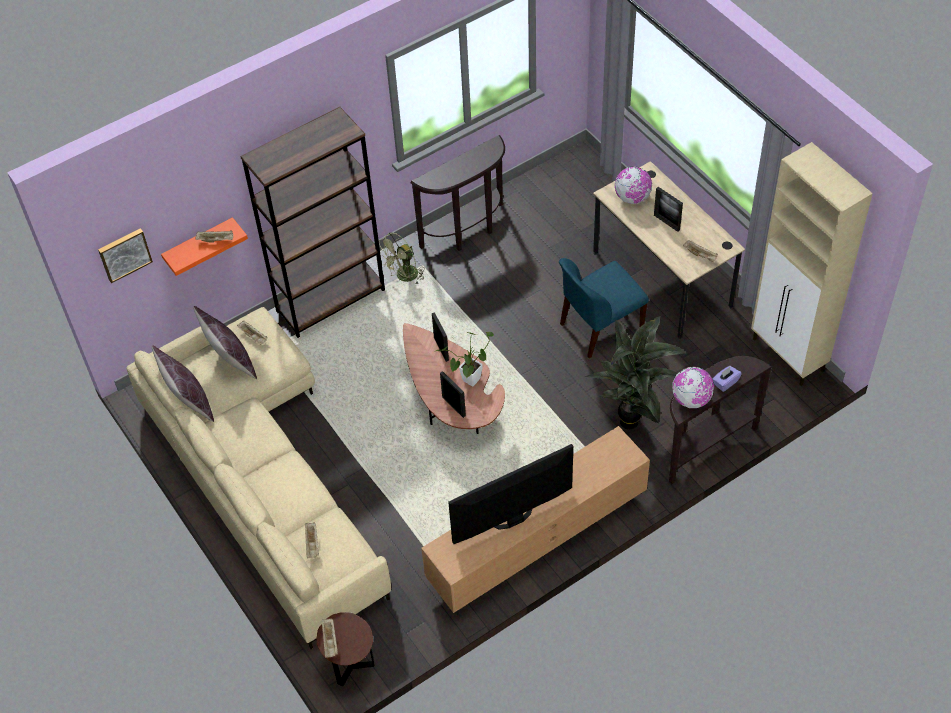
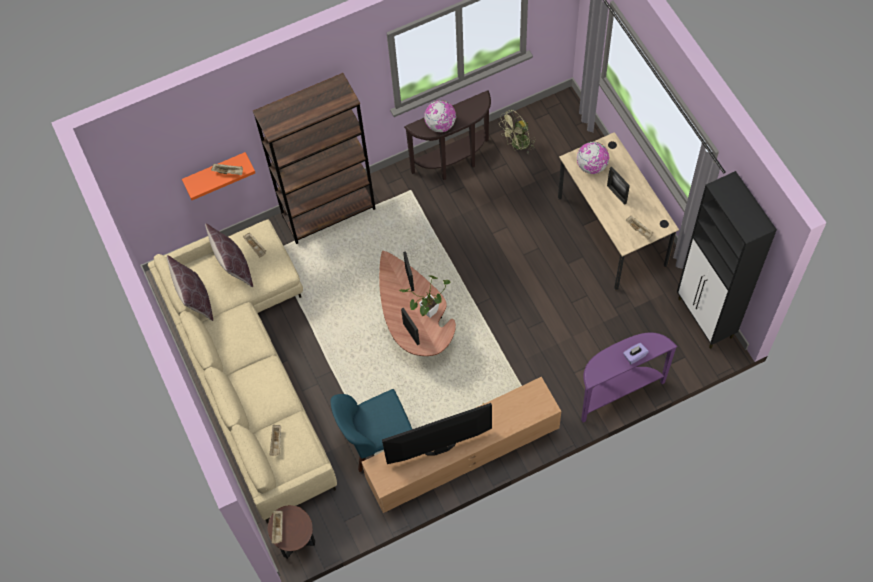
camera: 10 degrees right, 10 degrees up
(124, 254) = (150, 180): picture -> none
(404, 277) = (393, 199): green fan -> green fan (517, 145)
(599, 327) = (550, 269): blue chair -> blue chair (376, 440)
(633, 423) = (562, 362): potted plant -> none
(691, 399) = (603, 367): globe -> globe (440, 125)
(705, 446) = (617, 392): brown console table -> purple console table
(788, 356) = (705, 319): beige cabinet -> black cabinet

